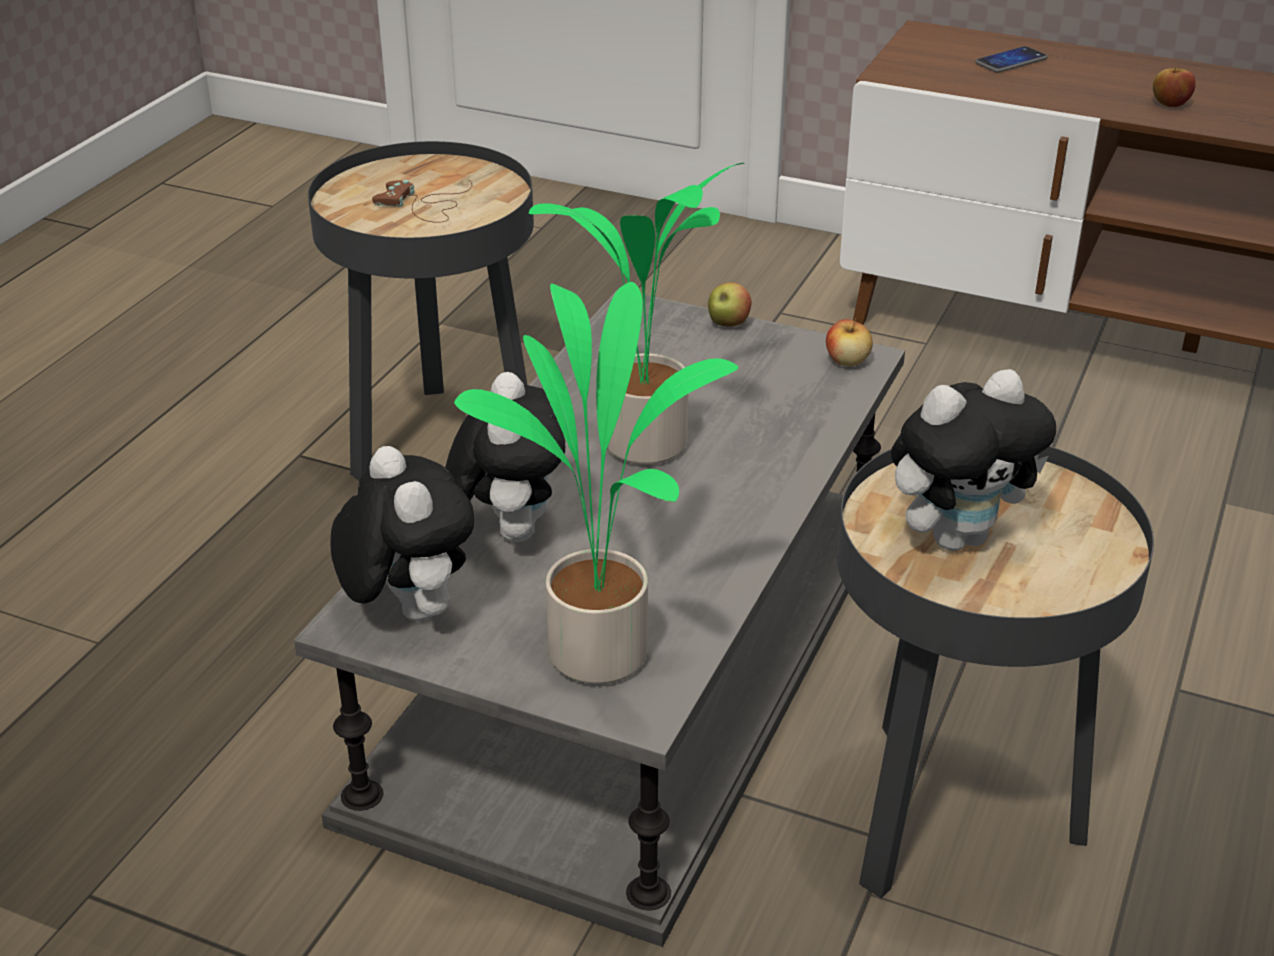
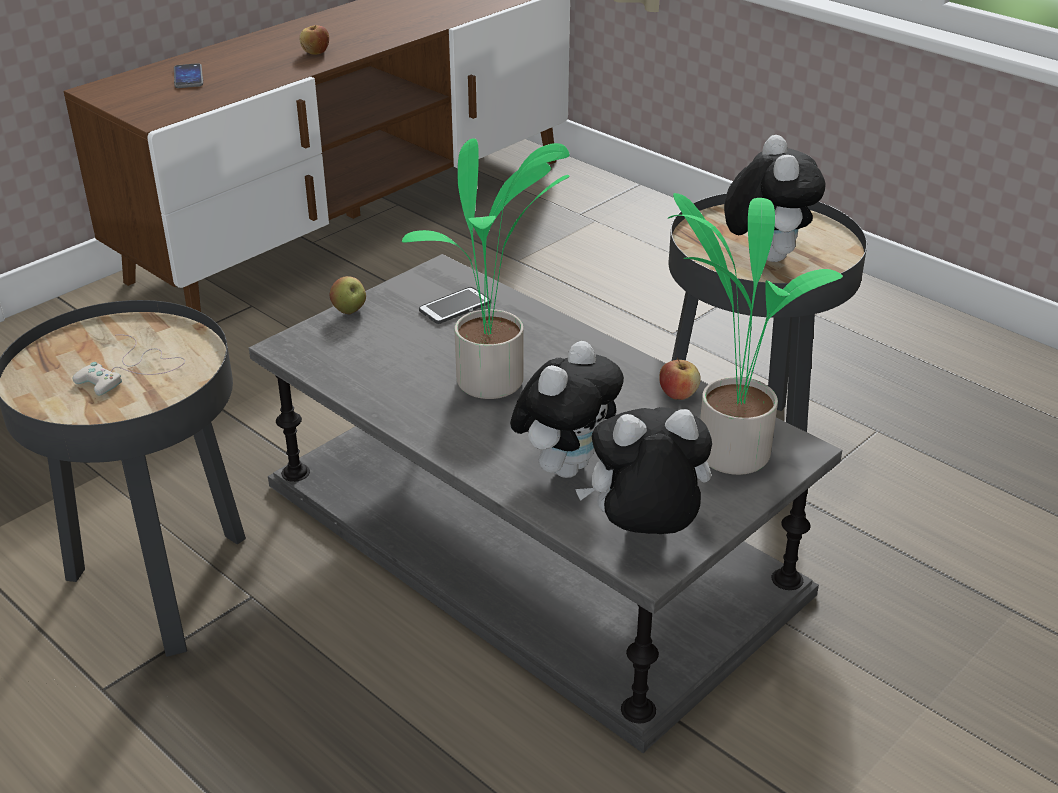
camera: 70 degrees left, 0 degrees up
(424, 206) = (132, 369): brown game controller -> white game controller
(510, 530) = (565, 466): plush toy -> plush toy turned 105 degrees clockwise
(788, 385) = (455, 307): none -> phone
(847, 361) = (441, 277): apple -> apple (678, 394)

